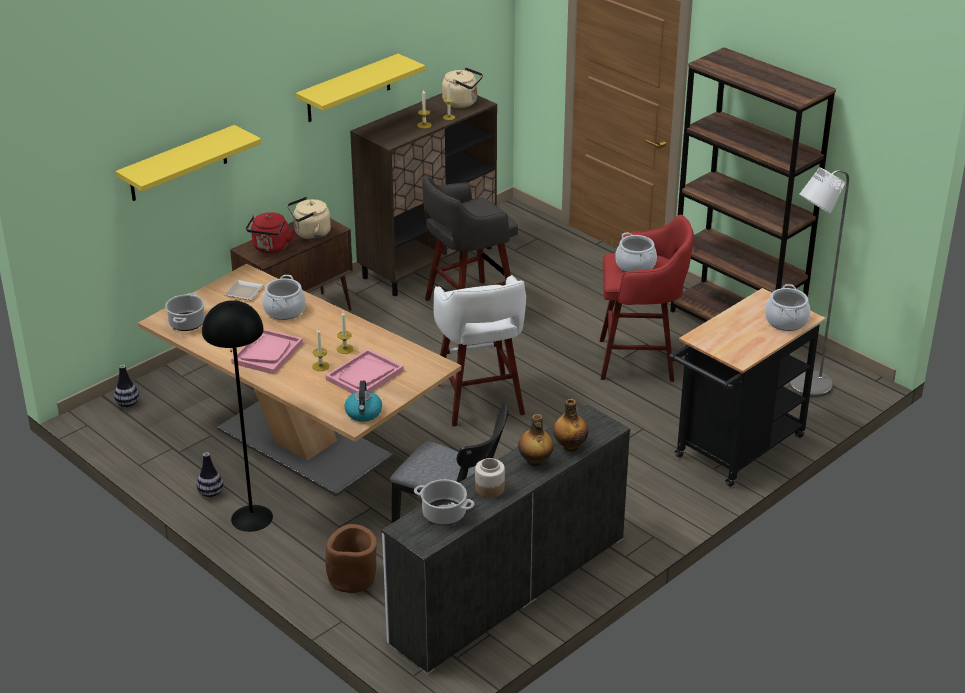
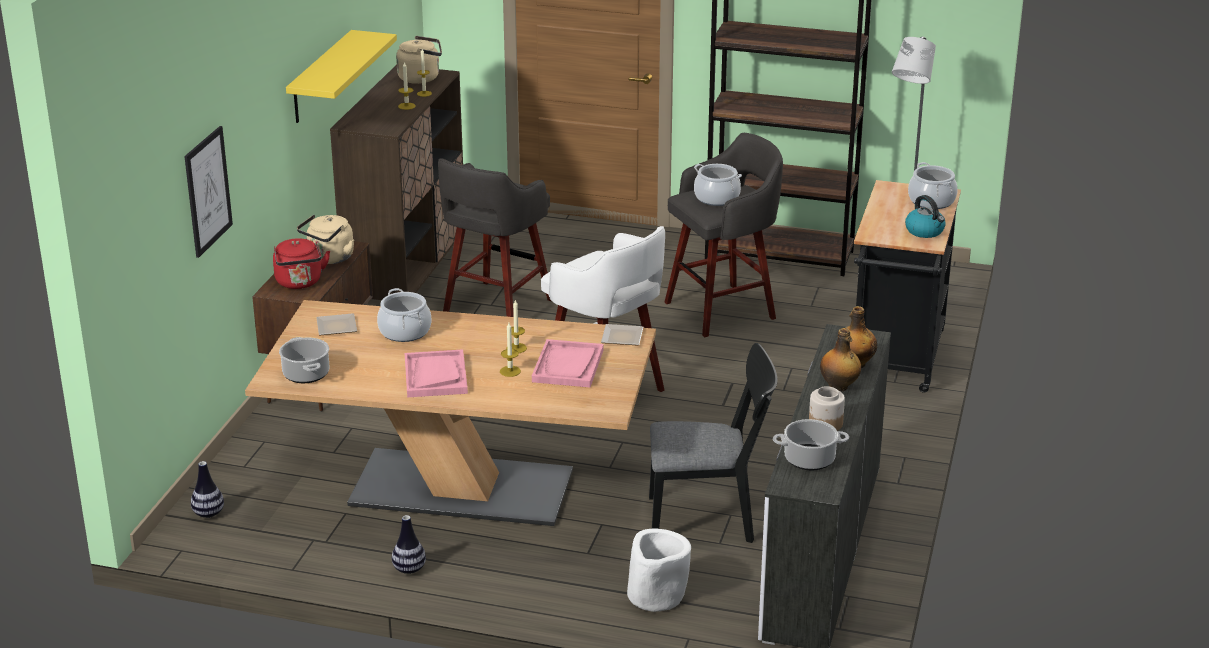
camera: 30 degrees left, 5 degrees down
(178, 164) = (208, 191): yellow shelf -> picture
(251, 517) = (482, 577): black floor lamp -> none
(352, 579) = (656, 597): brown planter -> white planter
(363, 413) = (610, 400): kettle -> kettle (925, 231)
(430, 364) = (623, 337): none -> plate
(639, 360) = (723, 309): red stool -> grey stool

